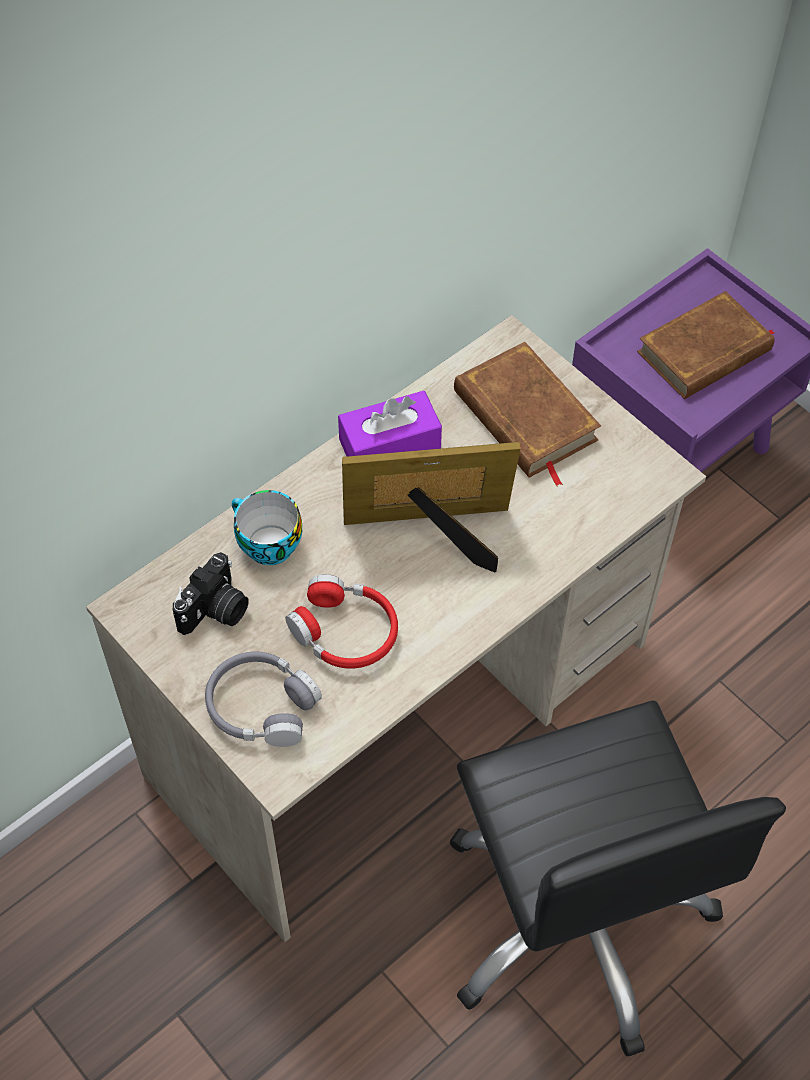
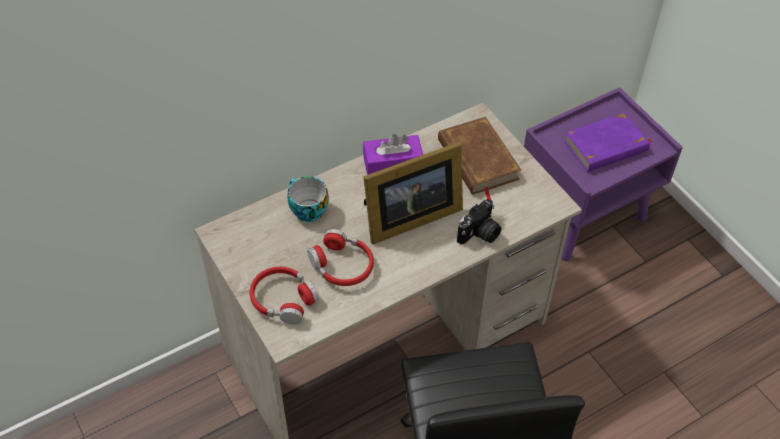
camera: 10 degrees right, 5 degrees down
(215, 611) = (268, 242): camera -> camera (480, 234)
(262, 706) = (283, 300): grey headphones -> red headphones
(434, 532) = (408, 217): picture frame -> picture frame turned 150 degrees clockwise
(705, 352) = (606, 146): brown book -> purple book

